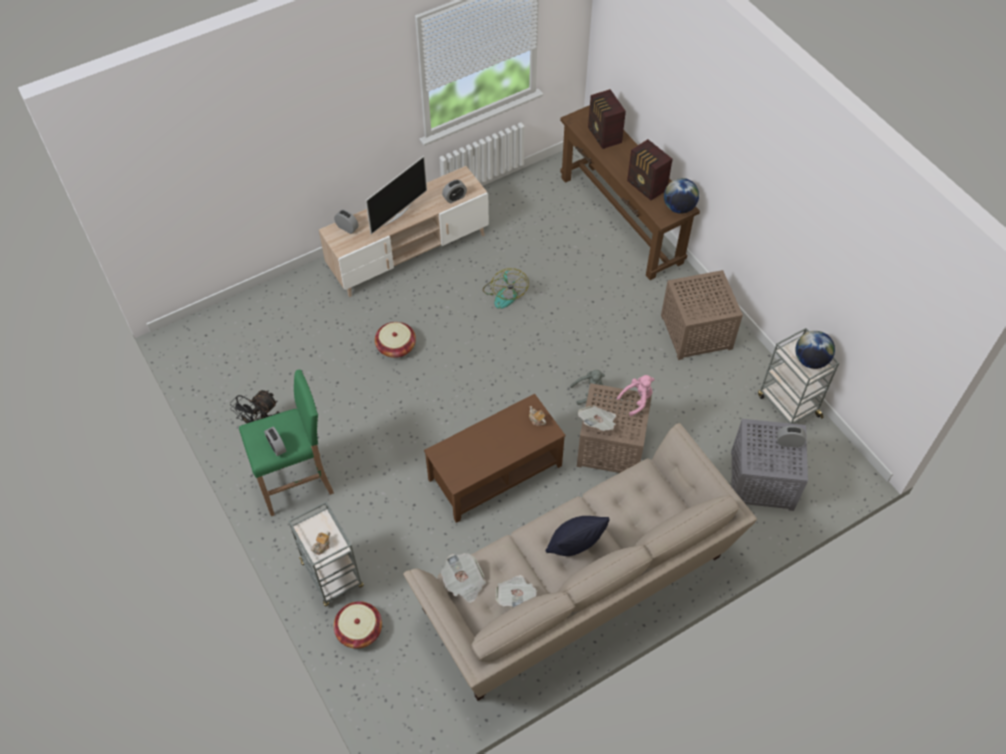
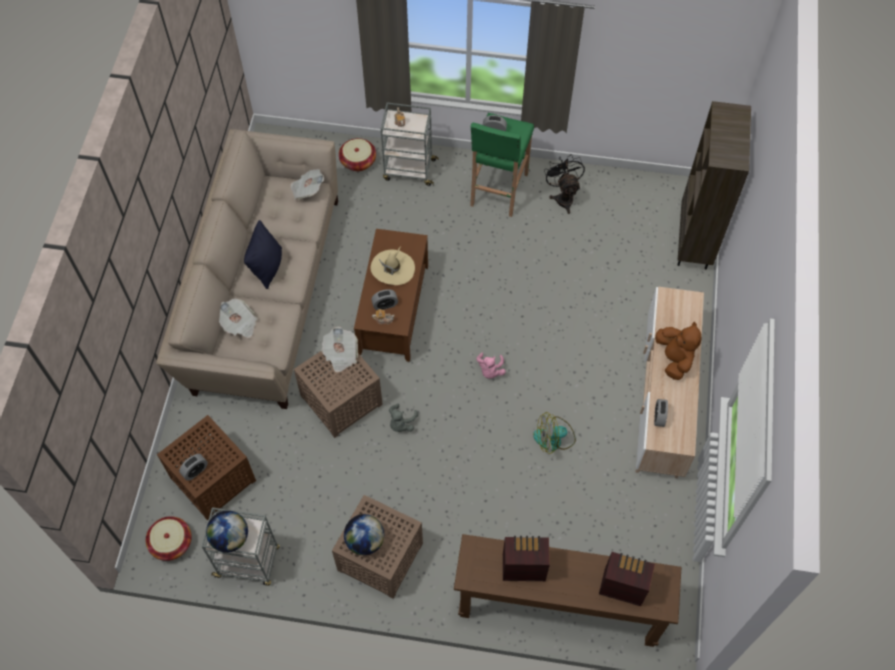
camera: 130 degrees right, 5 degrees up
(239, 311) = (694, 243): none -> brown bookcase
(347, 228) = (688, 313): alarm clock -> alarm clock (385, 305)
(396, 346) = (566, 323): basket -> basket (171, 542)
(397, 215) = (674, 359): television -> brown plush toy
(482, 450) = (392, 269): none -> beige hat
(504, 293) = (554, 438): fan -> fan turned 45 degrees counterclockwise
(515, 596) = (269, 210): newspaper -> newspaper (239, 324)
(637, 400) = (333, 397): pink plush toy -> pink plush toy (490, 370)
(679, 207) = (473, 572): globe -> globe (365, 541)
(763, 481) = (211, 479): grey side table -> brown side table

